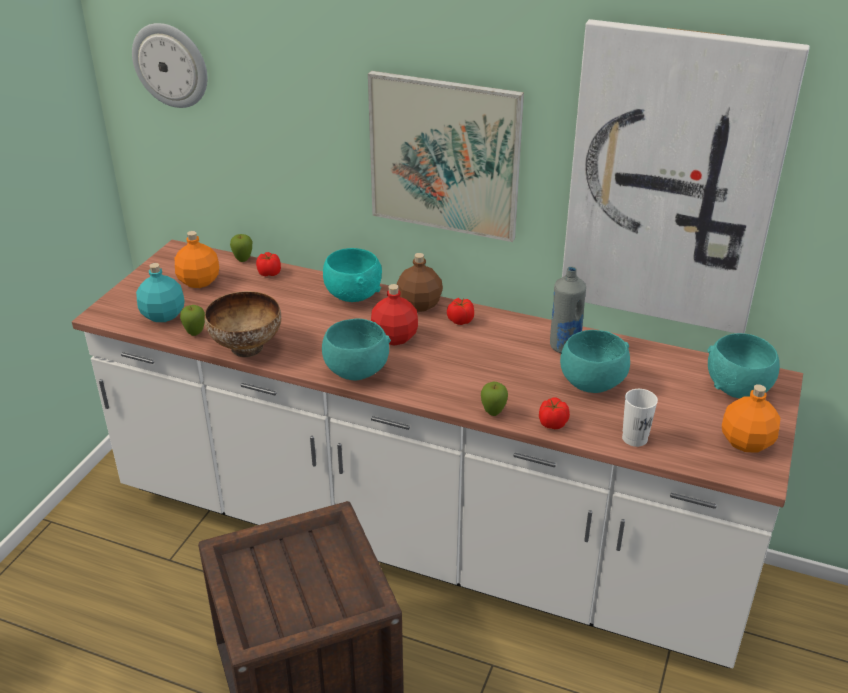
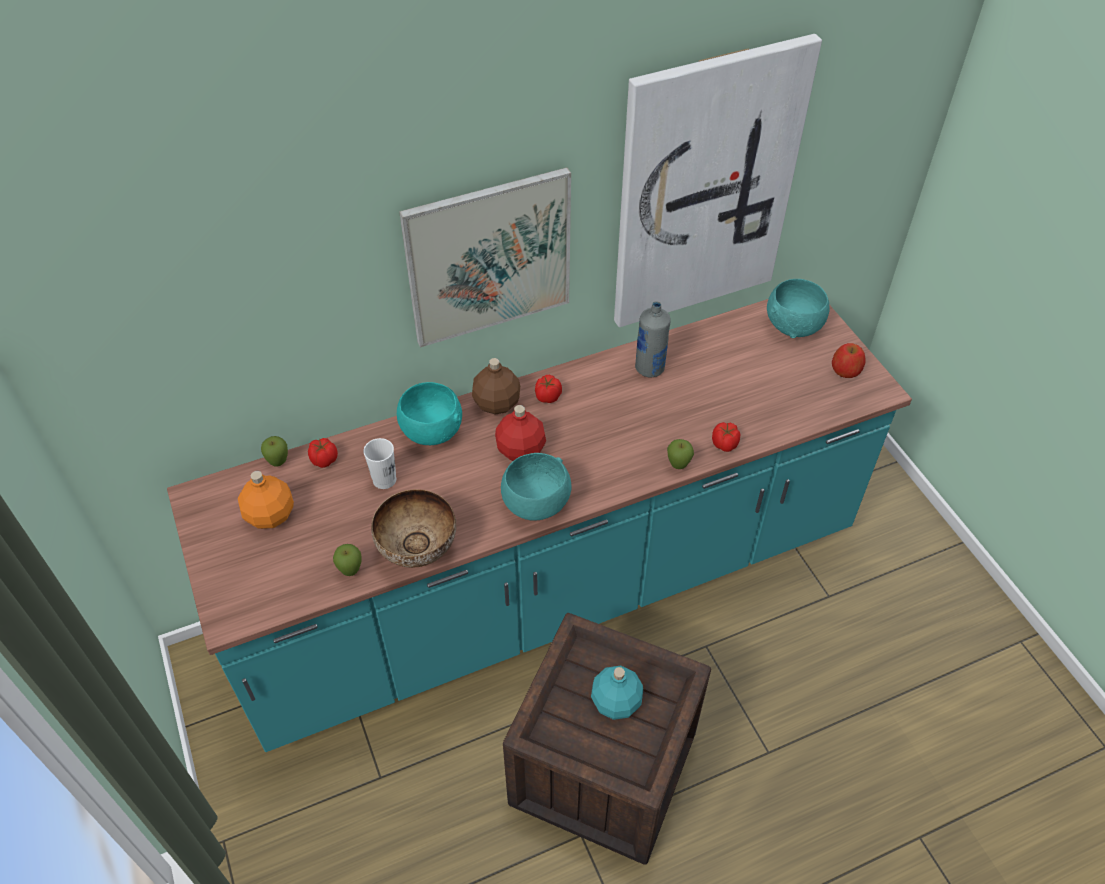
camera: 45 degrees left, 15 degrees up
(163, 315) = (291, 576): turquoise bottle -> turquoise bottle (616, 703)
(171, 65) = (127, 309): wall clock -> none
(424, 537) = (552, 588): white counter -> turquoise counter
(590, 383) = (706, 390): turquoise bowl -> none
(634, 438) = (785, 417): white cup -> white cup (384, 480)
(745, 442) = (846, 369): orange bottle -> apple

